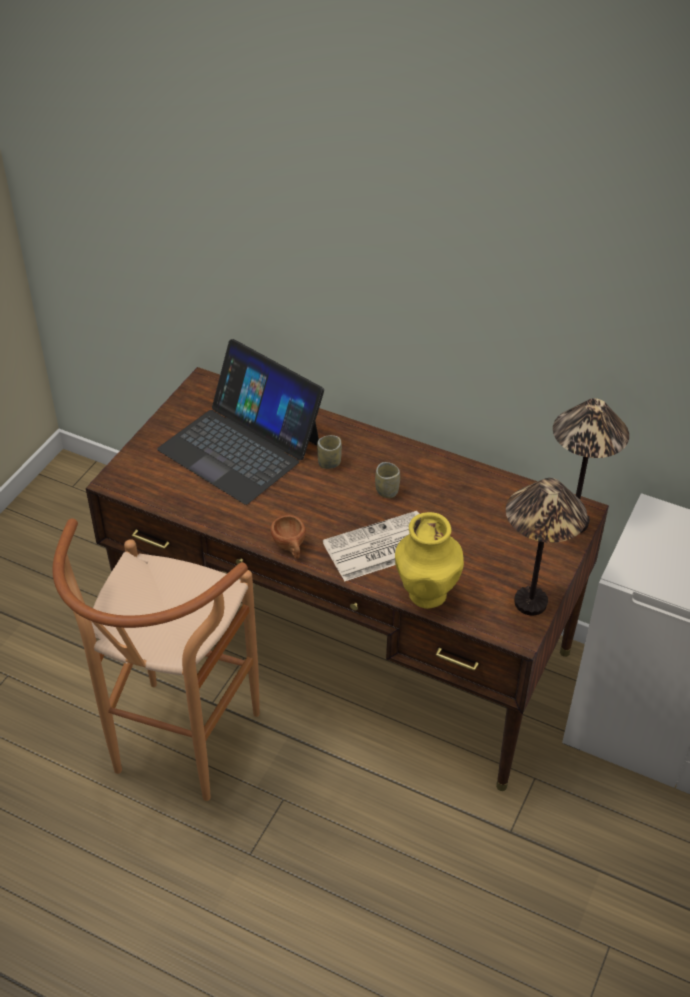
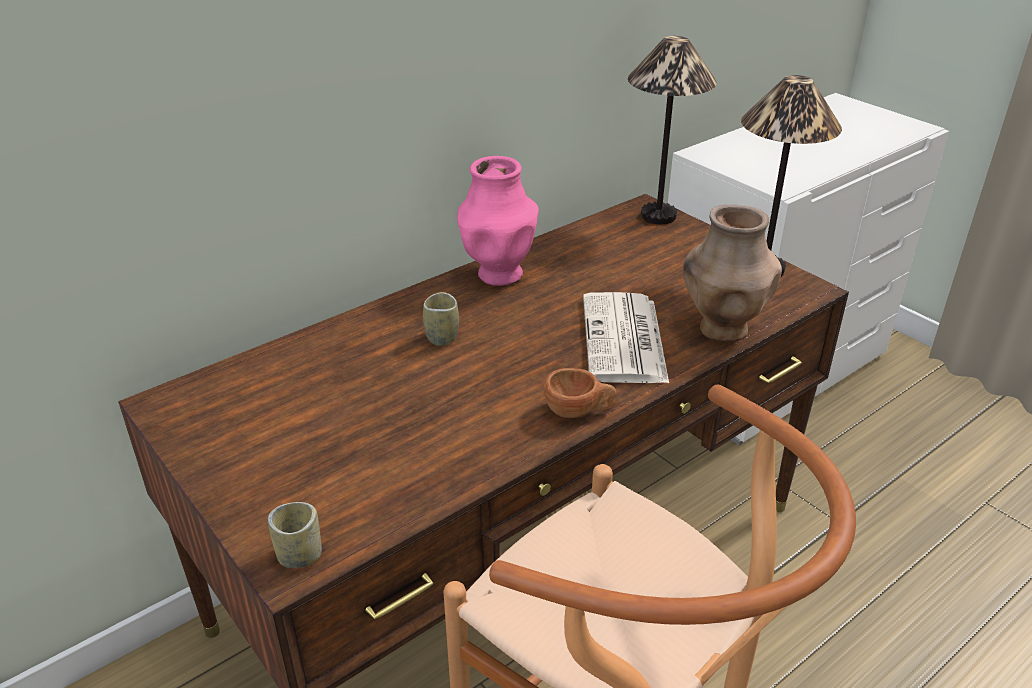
camera: 65 degrees left, 10 degrees down
(241, 446) = (339, 403): laptop -> none
(387, 491) = (528, 309): cup -> cup (300, 555)
(420, 463) = (498, 274): none -> pink vase
(426, 595) = (722, 329): yellow vase -> brown vase

